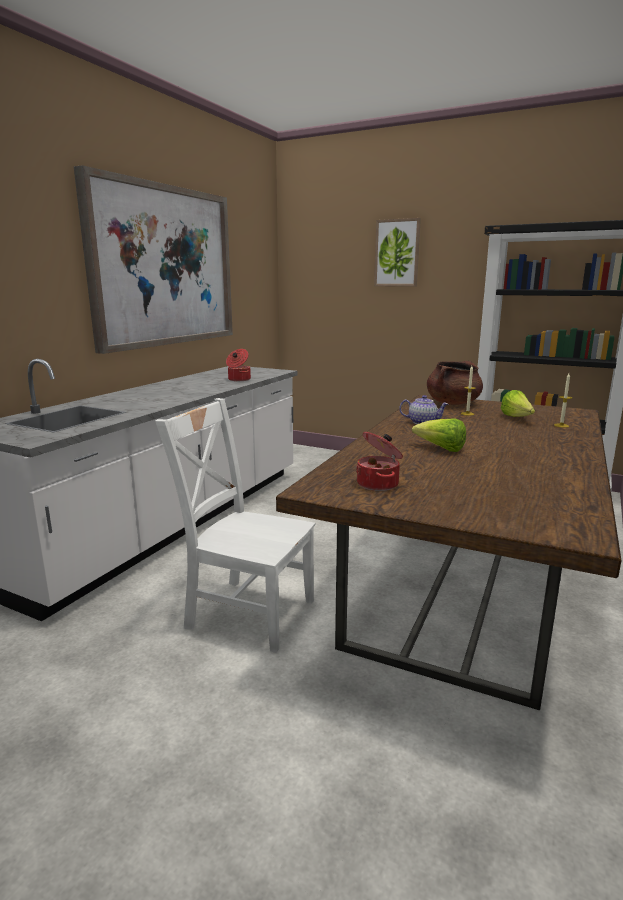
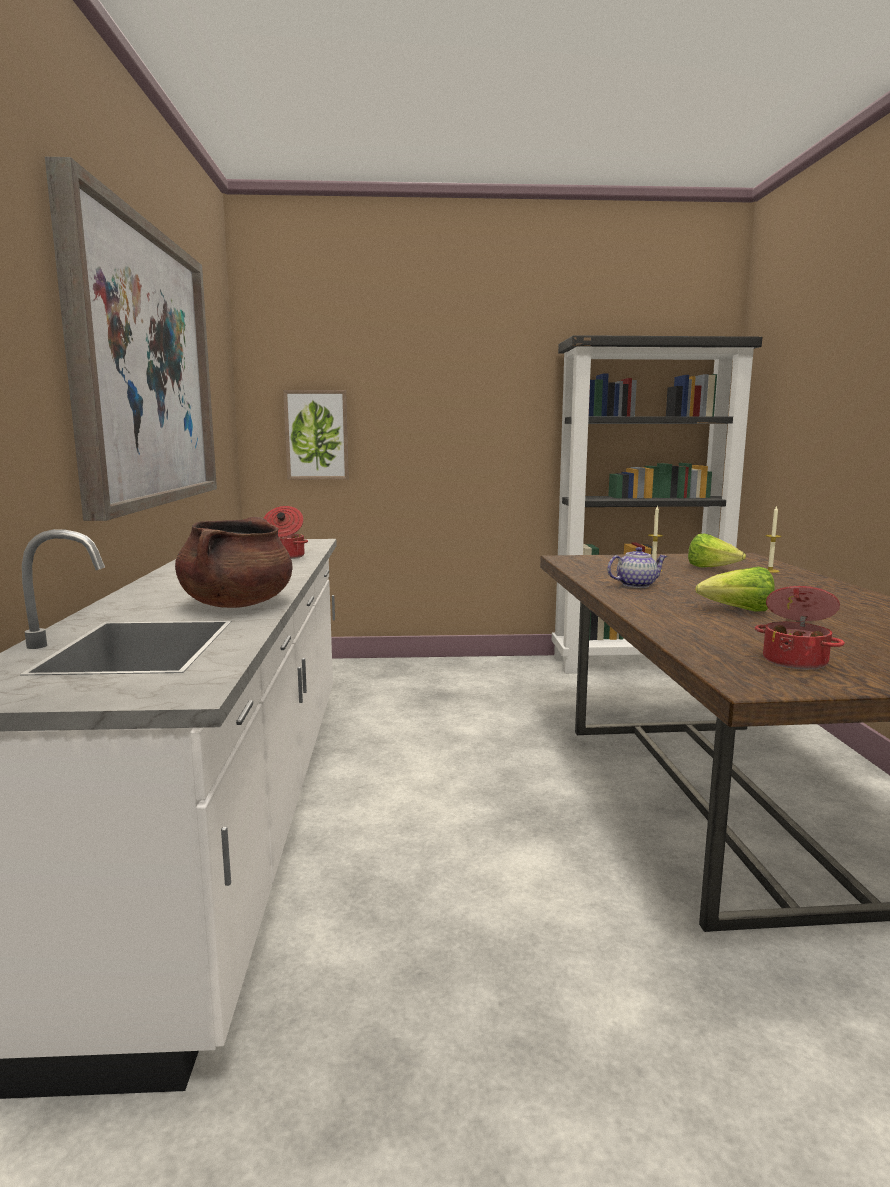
camera: 30 degrees left, 5 degrees down
(246, 612) = (526, 924): white chair -> none
(397, 253) = (429, 369): picture -> picture (316, 435)
(453, 403) = (606, 561): brown cooking pot -> brown cooking pot (237, 604)

